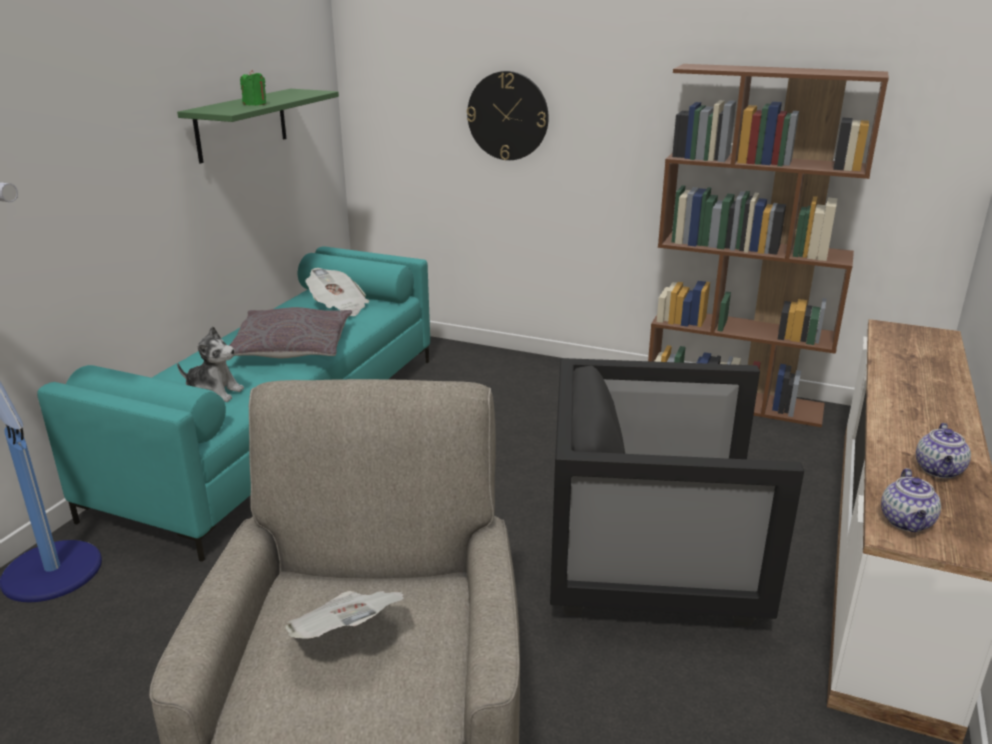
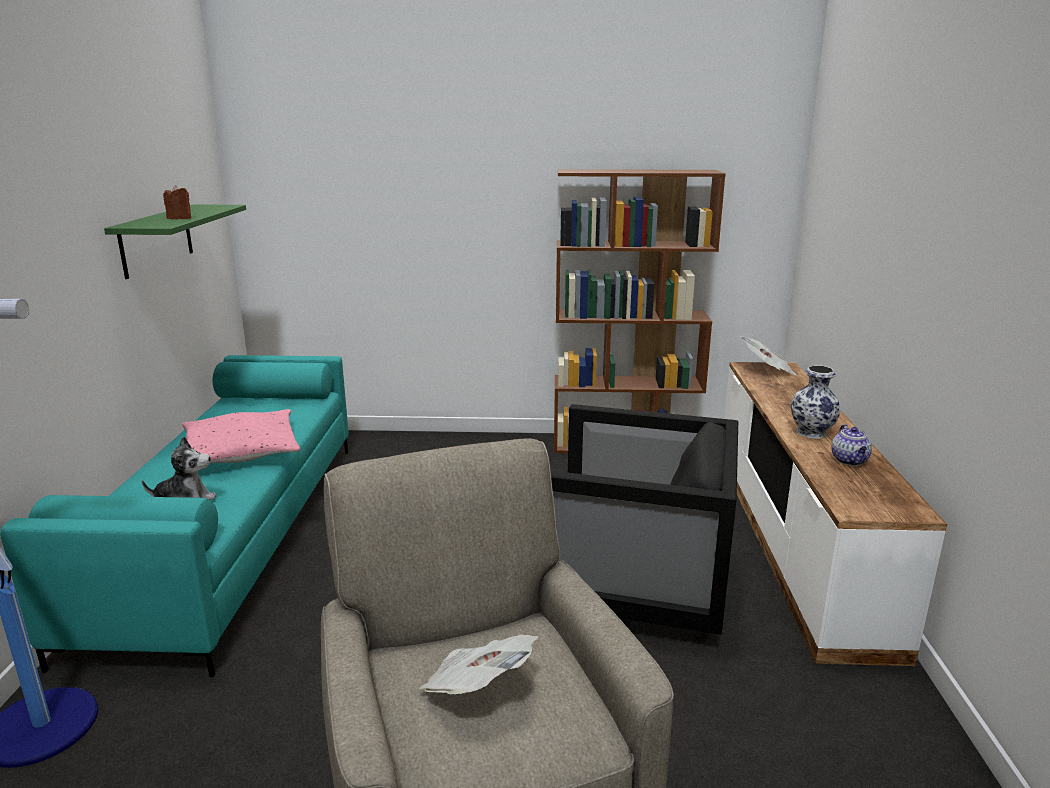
camera: 20 degrees left, 5 degrees down
(255, 104) = (179, 218): green candle -> brown candle
(291, 347) = (241, 452): grey pillow -> pink pillow
(339, 307) = (267, 409): newspaper -> newspaper (767, 370)
(508, 116) = (402, 221): wall clock -> none
(653, 563) = (632, 584): black armchair -> black armchair turned 150 degrees counterclockwise
(907, 523) = (855, 500): teapot -> none
(913, 425) = (812, 432): none -> vase

